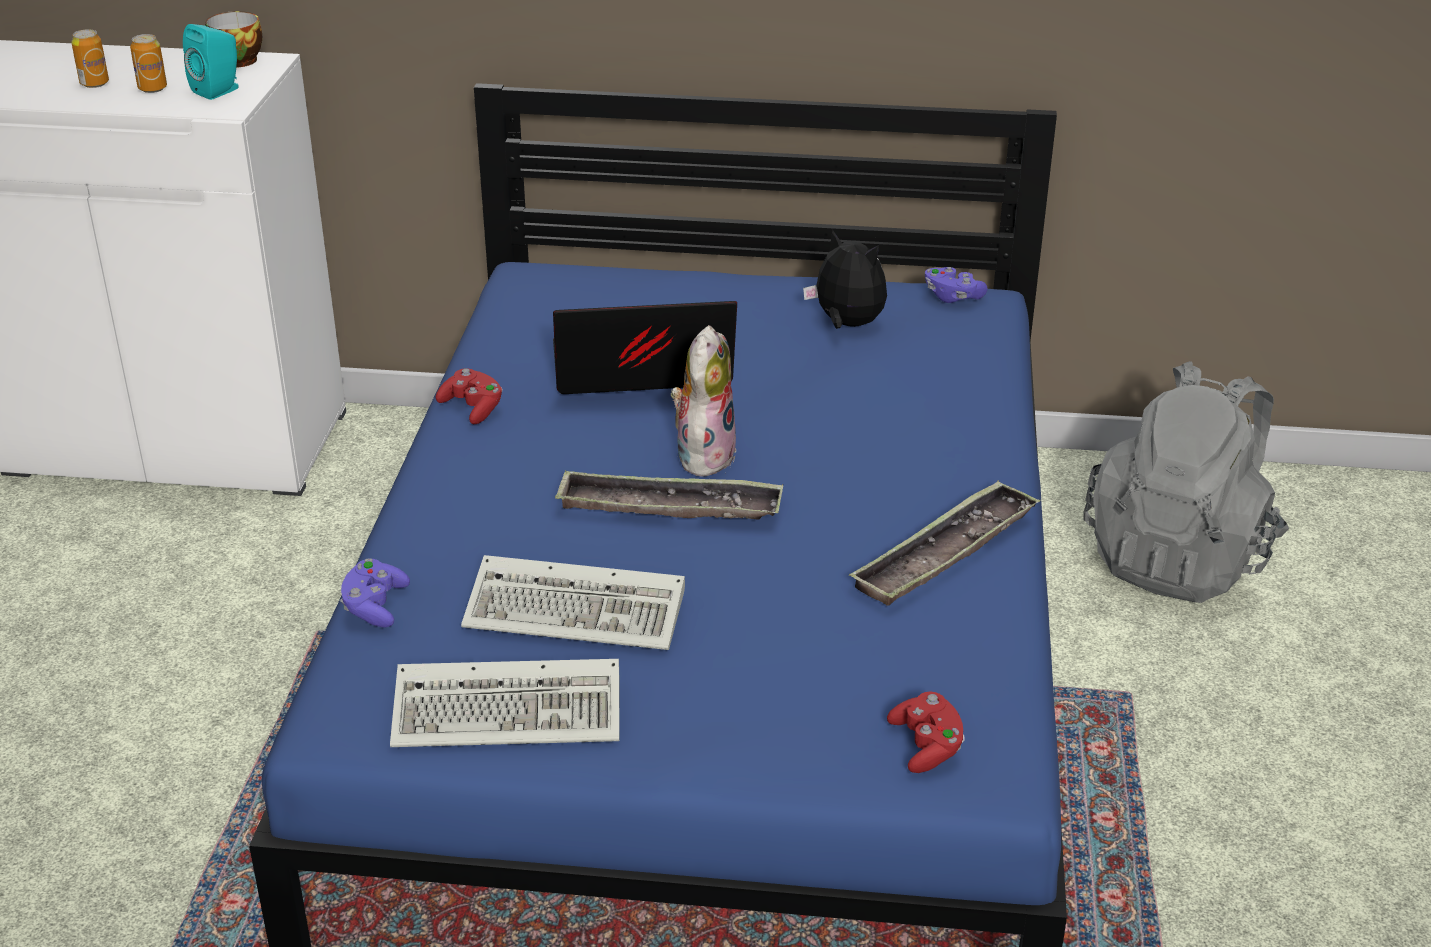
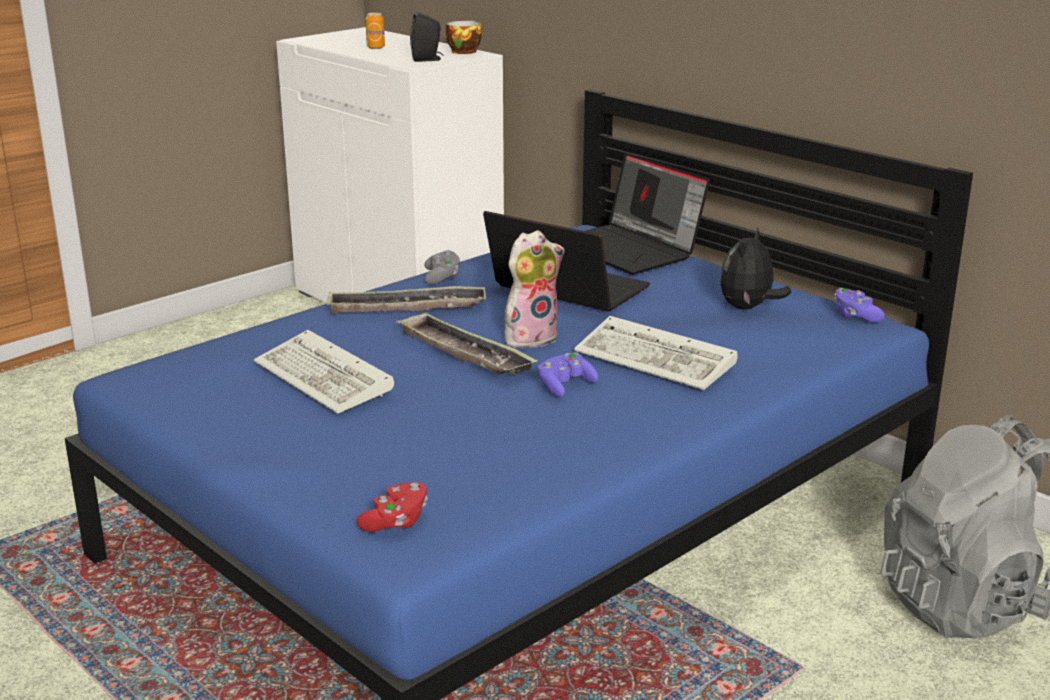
camera: 40 degrees right, 10 degrees down
(152, 88) = (398, 53): can -> none
(219, 90) = (427, 59): turquoise speaker -> black speaker
(375, 606) = (234, 339): purple game controller -> purple game controller (565, 386)
(473, 408) = (442, 277): red game controller -> grey game controller
(513, 711) = (213, 407): keyboard -> keyboard (658, 360)
(621, 286) = (630, 250): none -> laptop
(846, 324) = (748, 308): plush toy -> plush toy turned 135 degrees counterclockwise
(945, 553) = (595, 437): tray -> tray (407, 308)

